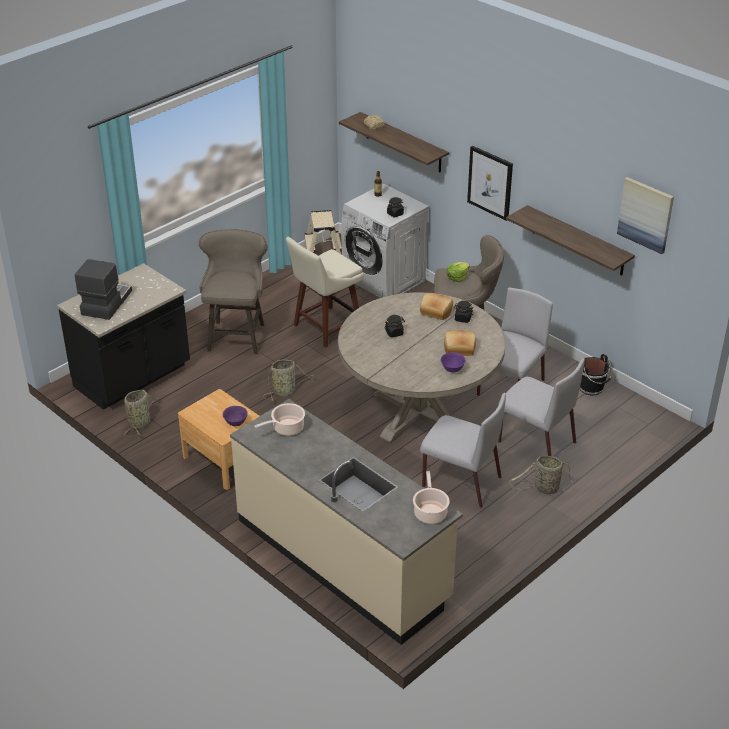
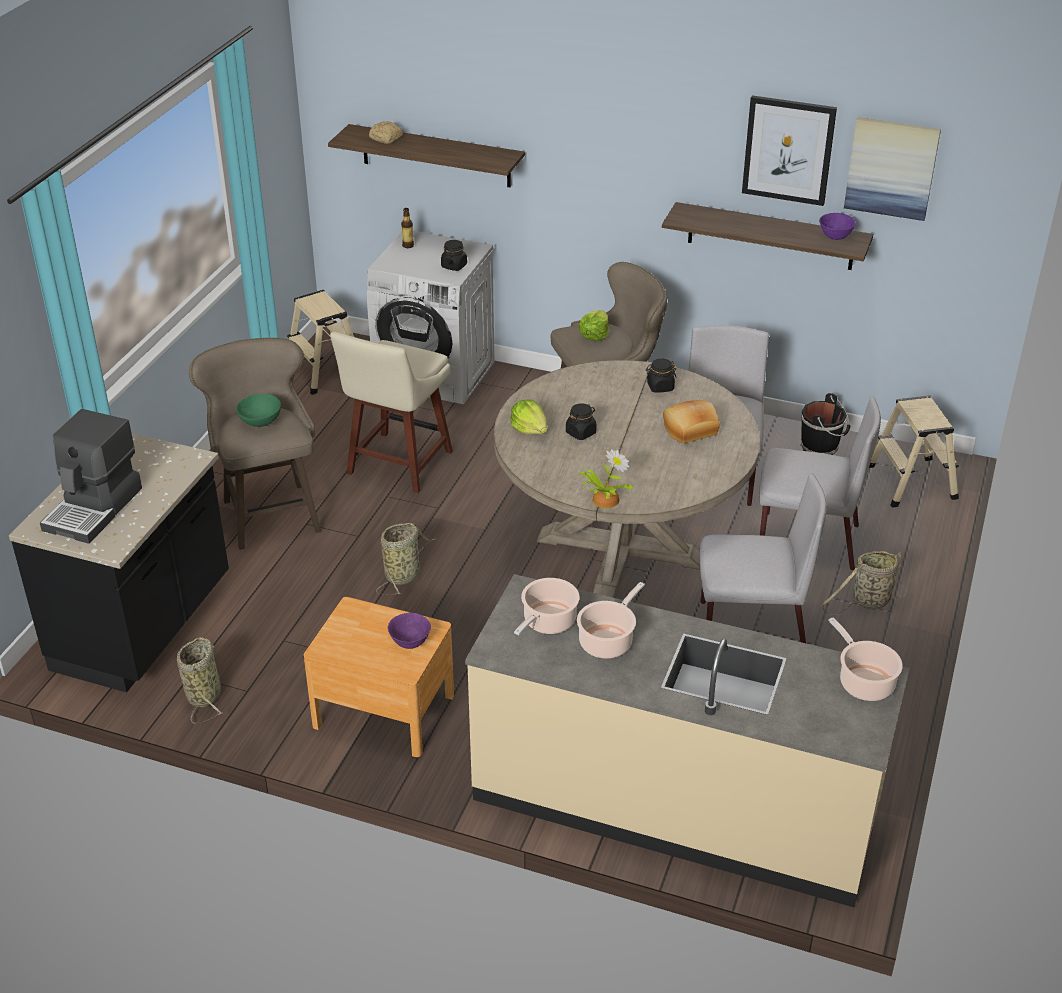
camera: 25 degrees left, 0 degrees up
(105, 303) = (95, 509): coffee machine -> coffee machine turned 150 degrees counterclockwise
(231, 279) = (260, 421): none -> green bowl
(310, 448) = (608, 641): none -> cooking pot
(367, 322) = (530, 429): none -> lettuce
(376, 374) = (604, 500): none -> potted plant
(436, 312) = (615, 388): bread -> none
(452, 370) = (705, 462): purple bowl -> purple bowl (835, 237)
(490, 182) = (605, 182): picture -> picture (788, 150)
(633, 426) = (911, 482): none -> beige step ladder

